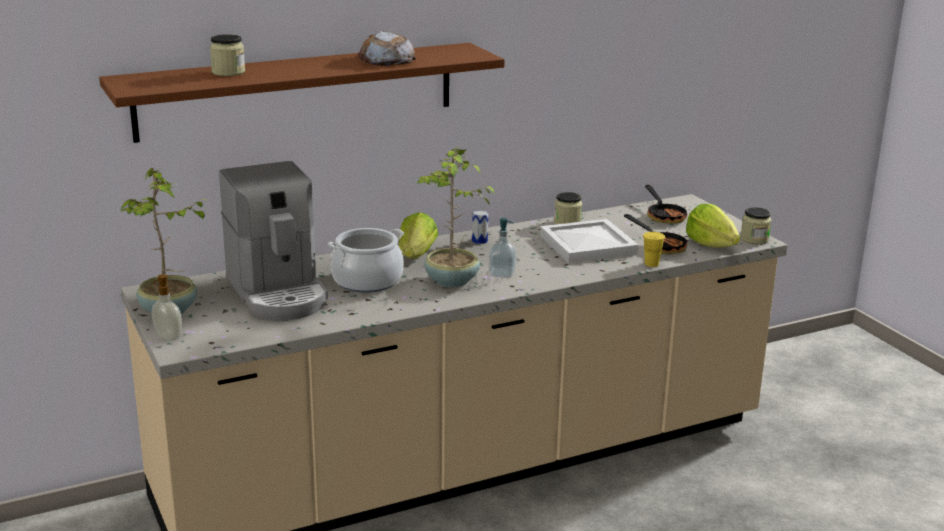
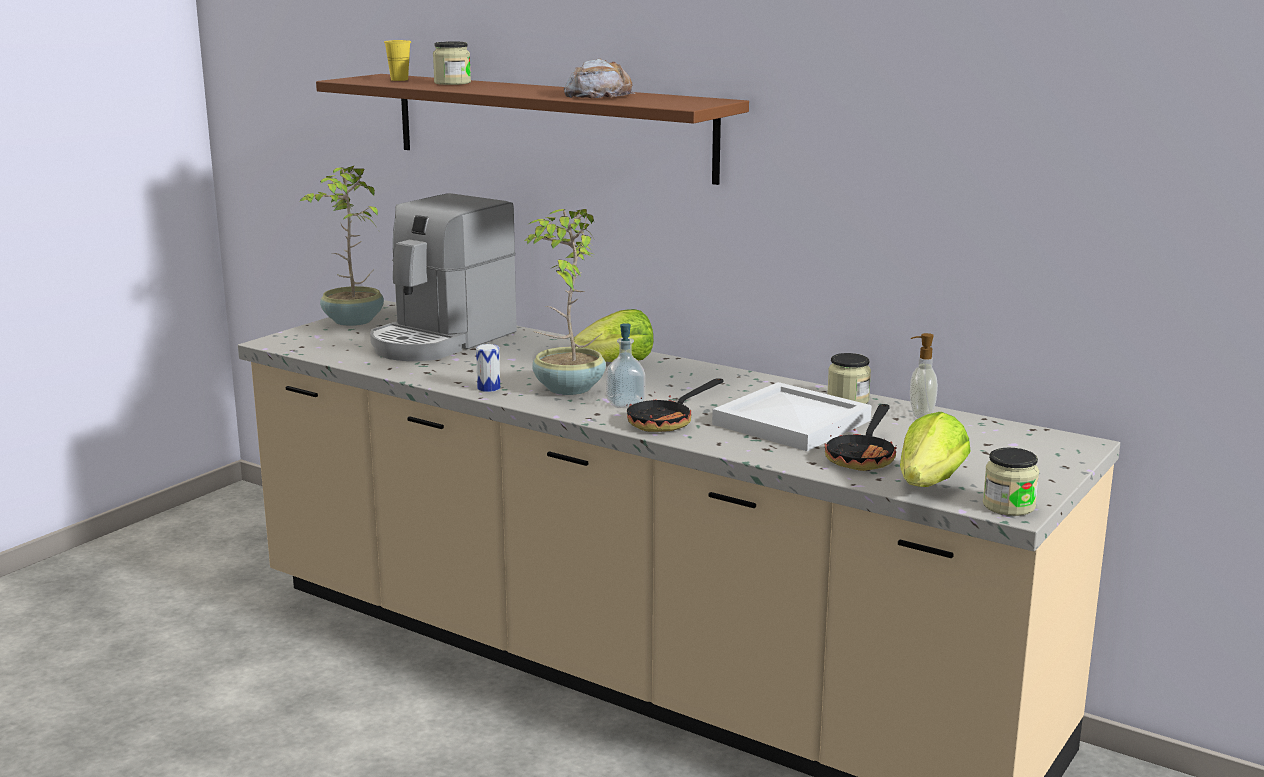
camera: 60 degrees right, 5 degrees down
(167, 337) = (296, 333): soap dispenser -> soap dispenser (920, 415)
(367, 281) = (517, 361): cooking pot -> none
(479, 241) = (708, 376): can -> can (488, 388)
(651, 264) = (787, 463): yellow cup -> yellow cup (399, 80)
(664, 216) = (985, 441): frying pan -> frying pan (667, 421)

